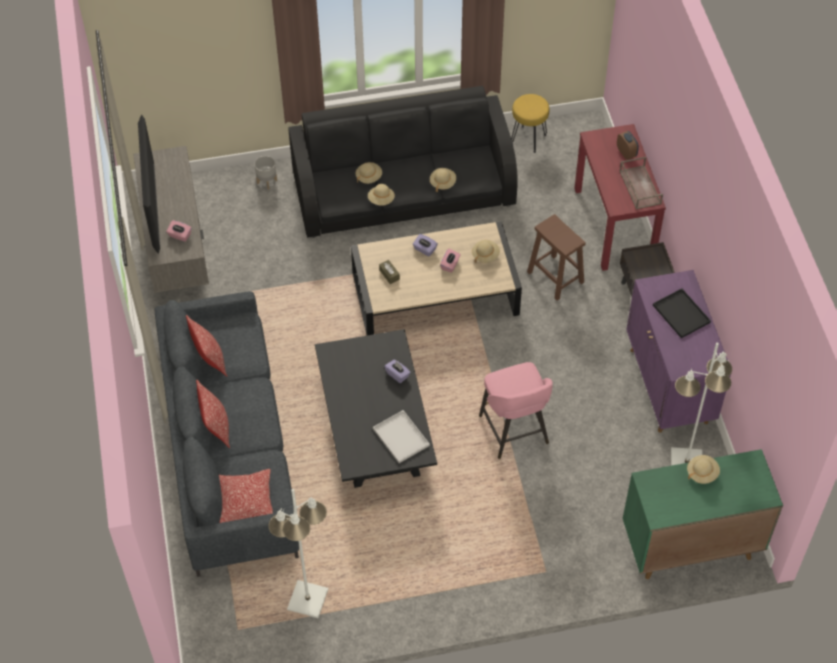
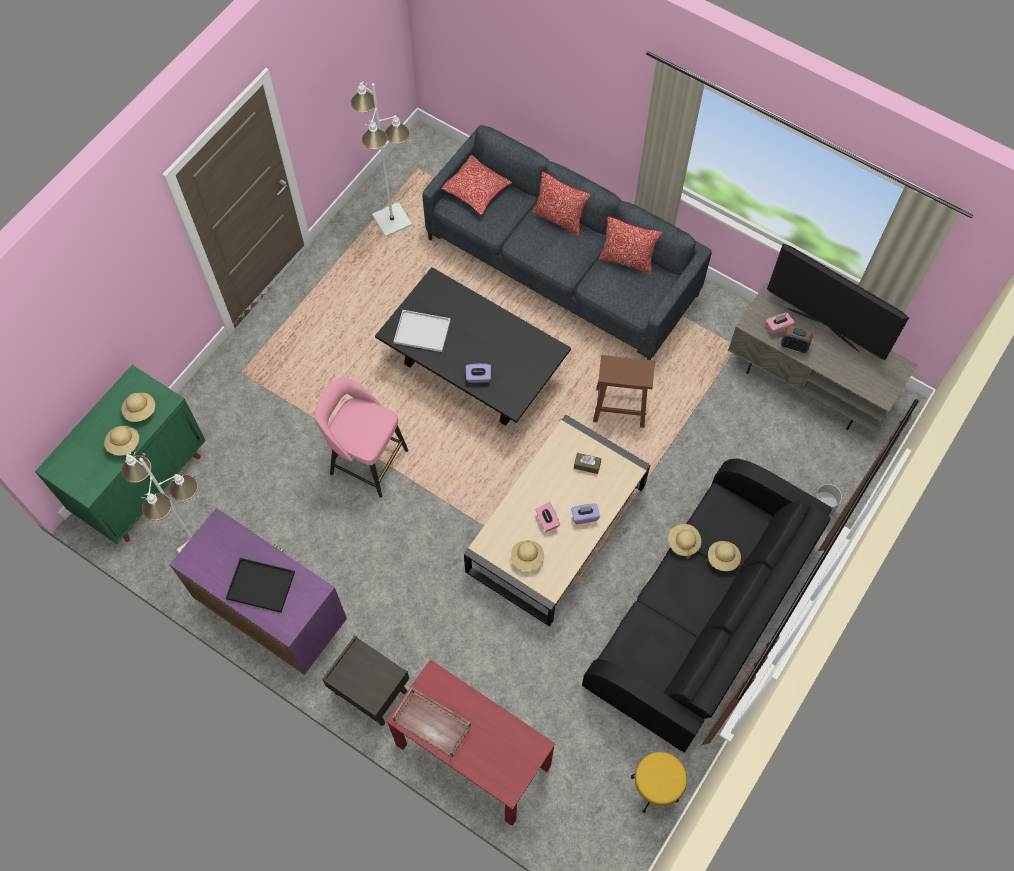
camera: 135 degrees right, 10 degrees up
(442, 183) = (653, 614): beige hat -> beige hat (140, 411)
(556, 278) = (470, 641): brown stool -> brown stool (619, 407)
(626, 153) = (484, 758): alarm clock -> alarm clock (793, 346)

